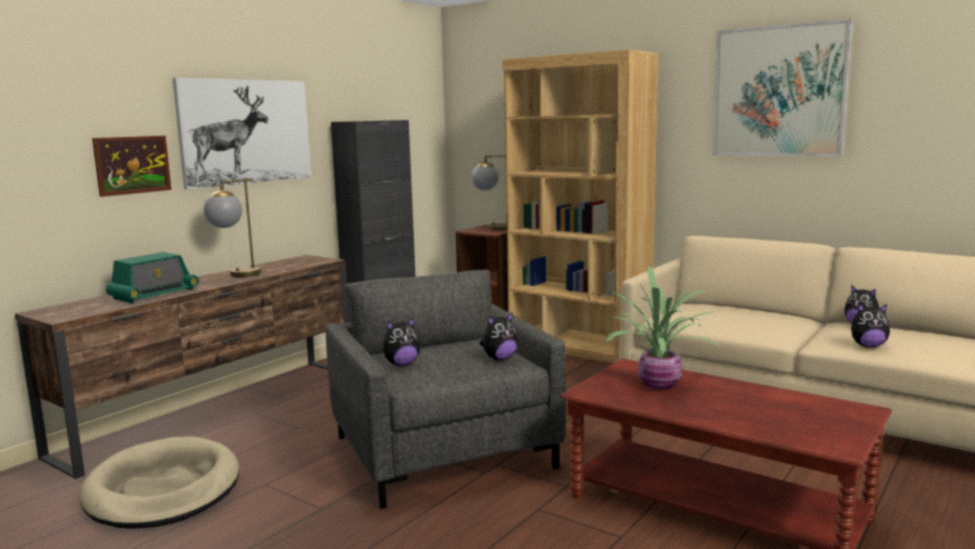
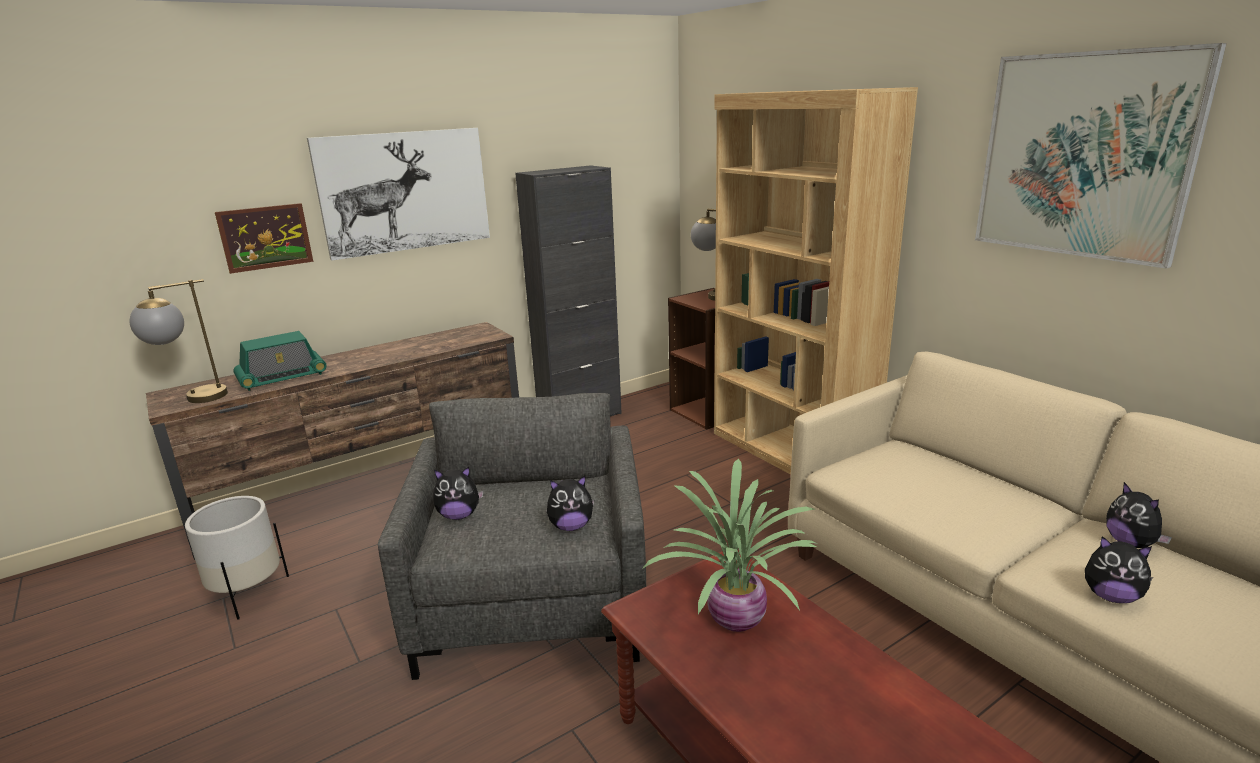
camera: 20 degrees right, 10 degrees up
(163, 489) = (248, 593): beige dog bed -> white planter
(236, 276) = (383, 355): table lamp -> table lamp (192, 399)

